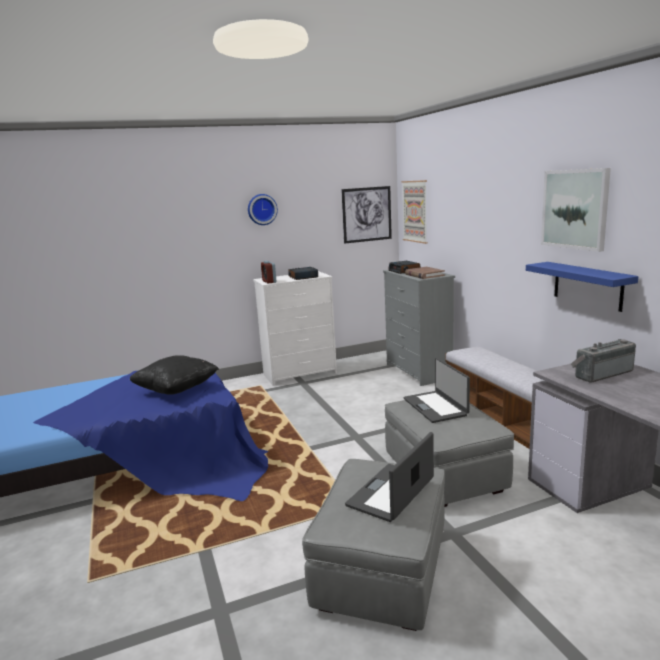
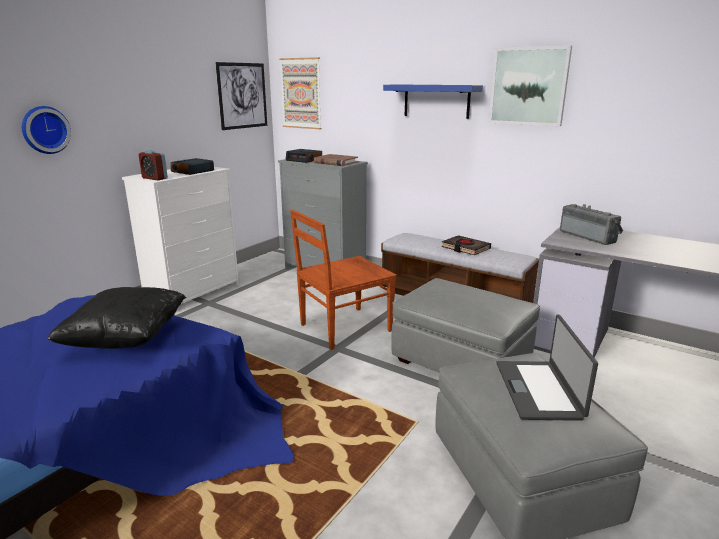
camera: 35 degrees left, 5 degrees up
(262, 209) = (124, 80): wall clock -> wall clock (44, 130)
(378, 423) = (343, 328): none -> brown chair
(435, 407) = (450, 294): laptop -> none
(512, 369) = (465, 248): none -> black book
(587, 285) = (541, 160): blue shelf -> blue shelf (436, 101)
(601, 373) = (589, 236): radio -> radio turned 120 degrees clockwise

